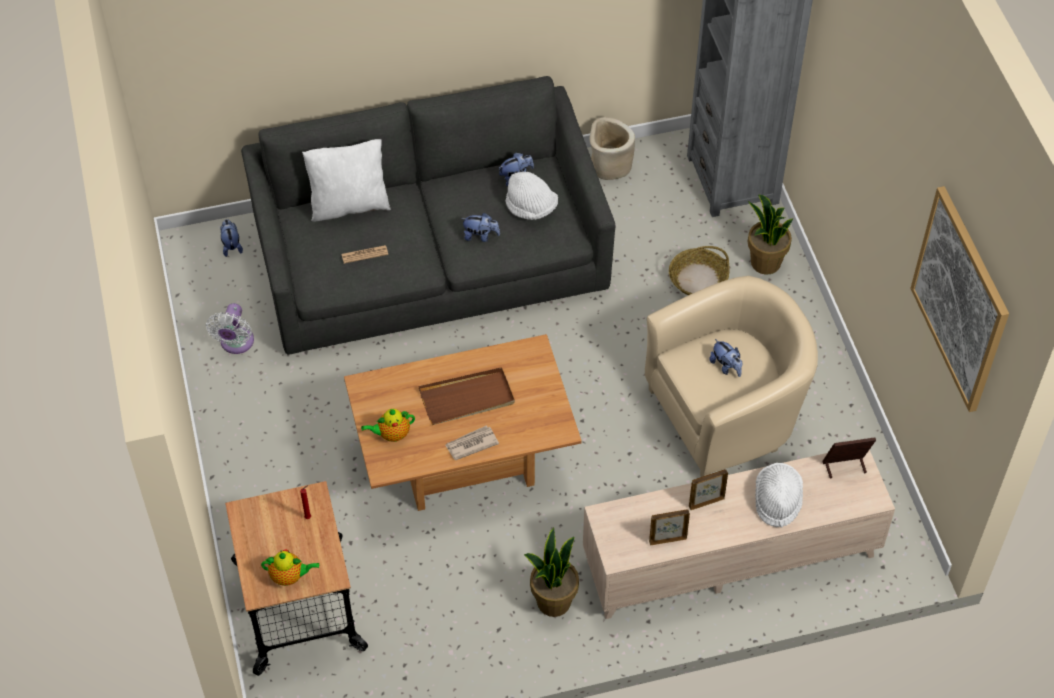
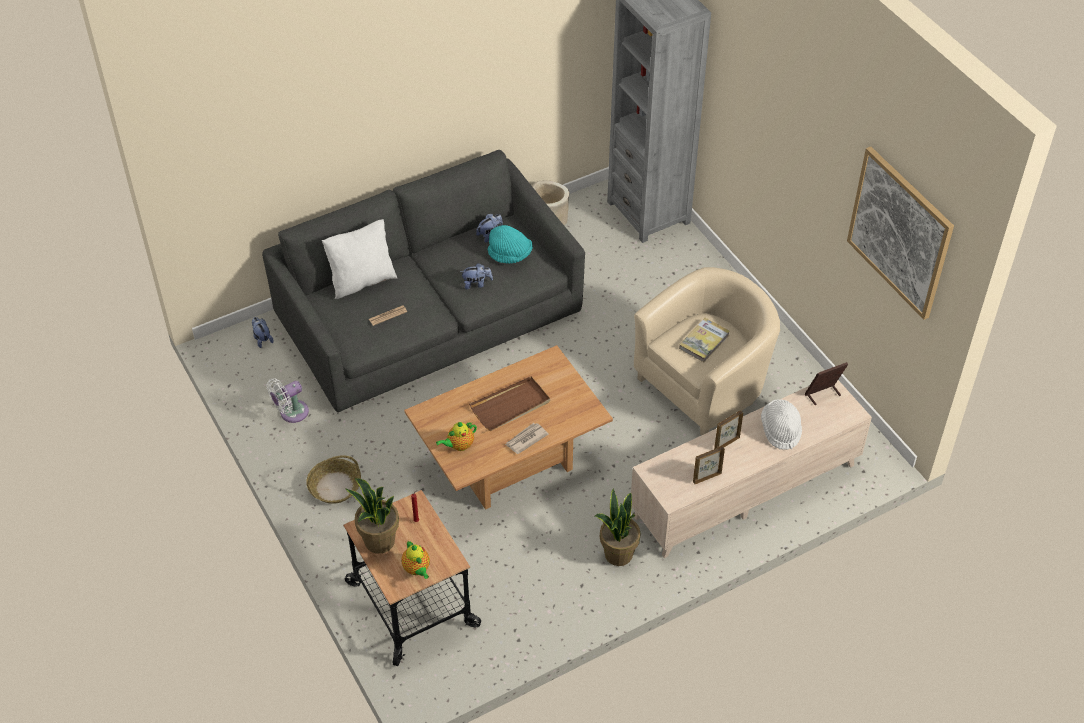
camera: 15 degrees left, 5 degrees down
(236, 343) = (291, 413): white fan -> white fan turned 60 degrees clockwise
(289, 576) = (417, 569): teapot -> teapot turned 75 degrees clockwise
(531, 208) = (510, 255): white hat -> turquoise hat
(698, 279) = (647, 290): basket -> basket (335, 486)
(726, 366) = (704, 341): plush toy -> book
(765, 263) = (695, 268): potted plant -> potted plant (379, 541)

